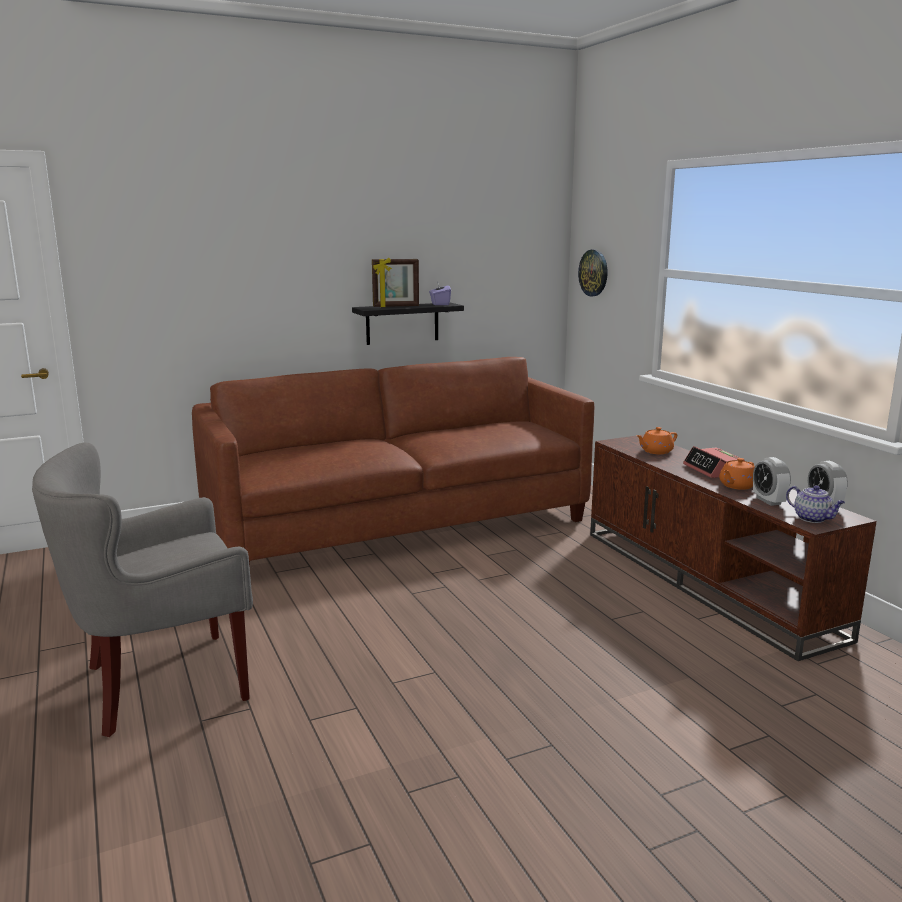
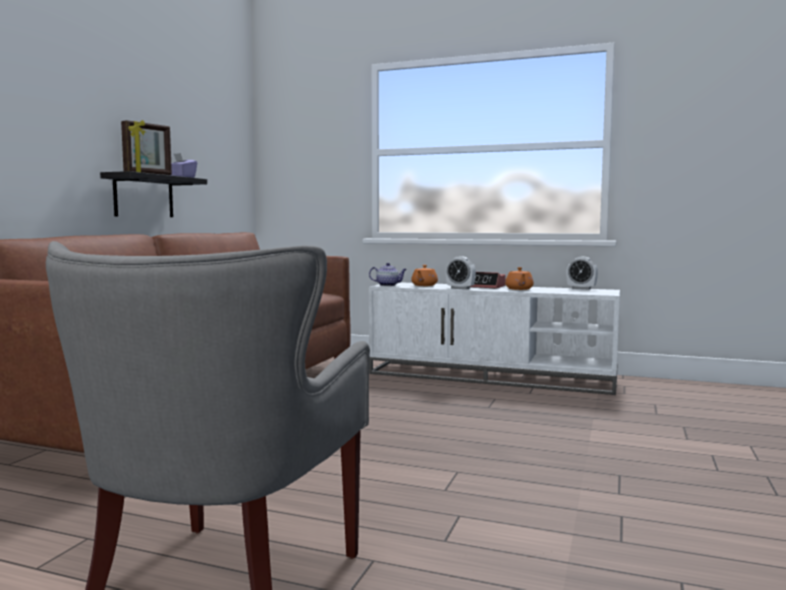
camera: 45 degrees left, 10 degrees down
(594, 273) = (290, 162): wall clock -> none
(707, 581) = (491, 377): brown tv stand -> white tv stand
(768, 501) = (554, 291): alarm clock -> alarm clock (460, 288)
(813, 519) = (597, 292): teapot -> teapot (388, 285)

